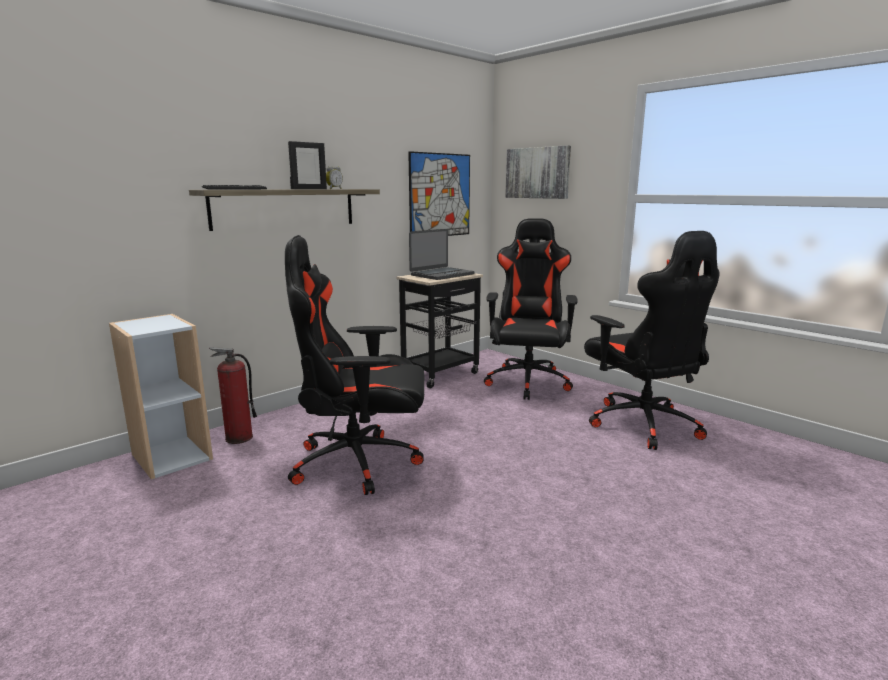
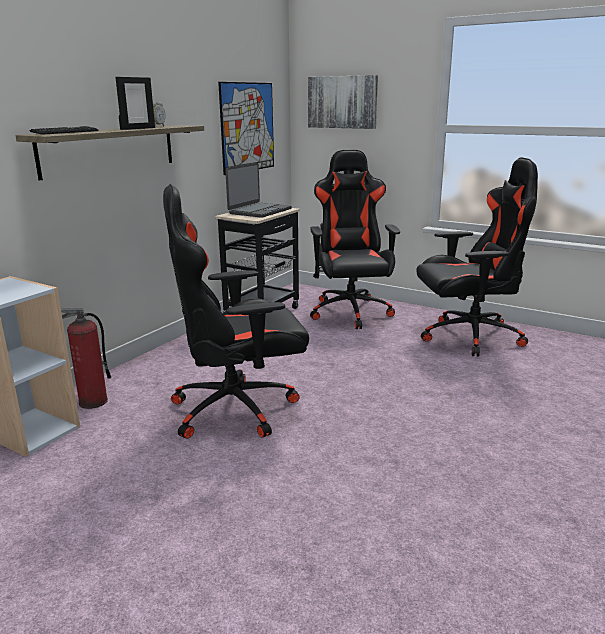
camera: 15 degrees left, 5 degrees up
(637, 421) = (464, 338): black office chair -> black office chair turned 60 degrees counterclockwise

